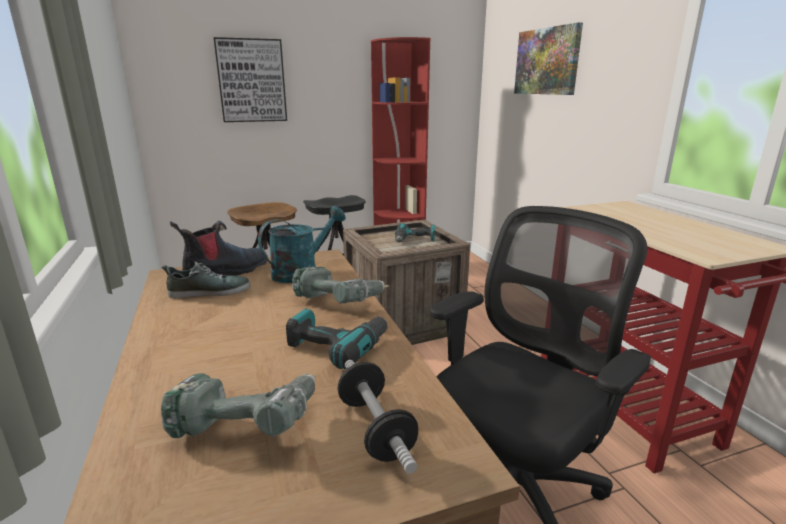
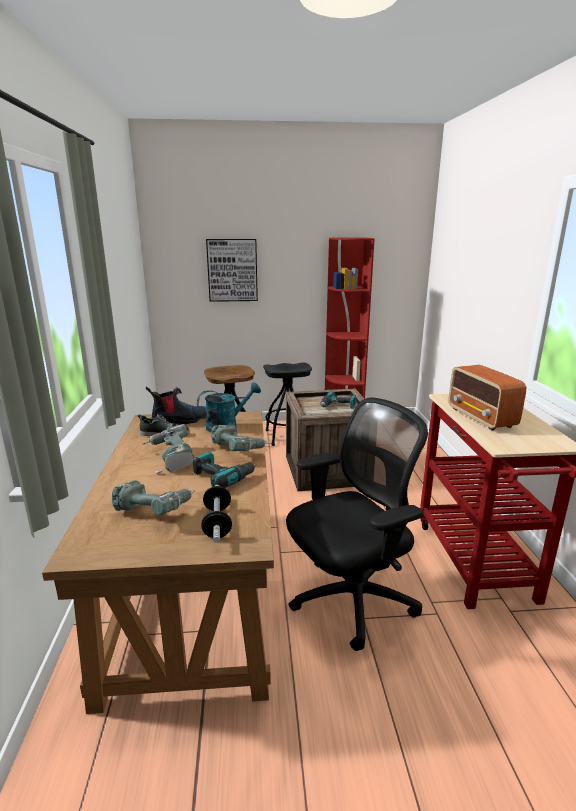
camera: 15 degrees right, 0 degrees up
(236, 329) = (170, 459): none -> power drill
(547, 61) = (469, 262): picture -> none
(643, 227) = (481, 418): none -> radio

